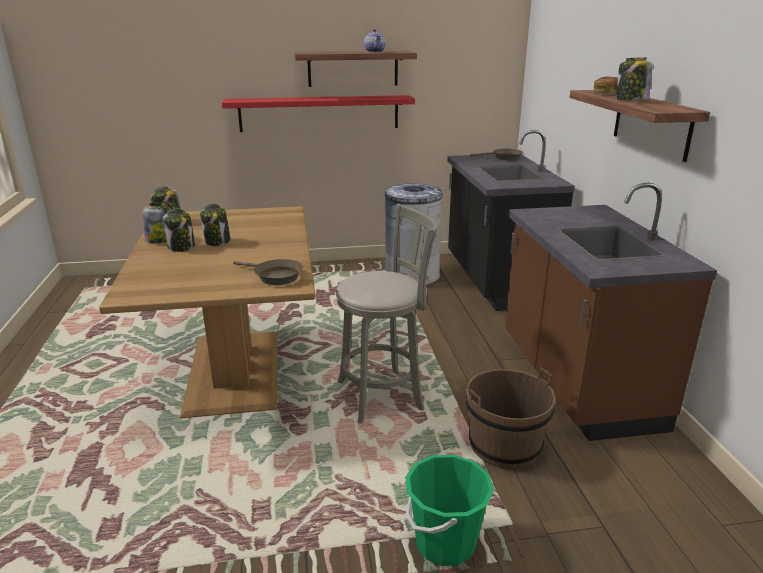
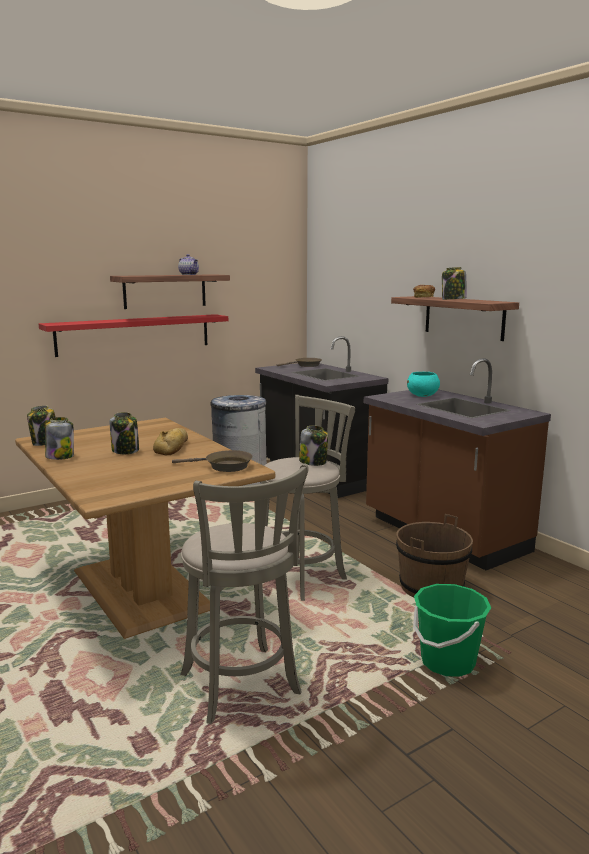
camera: 25 degrees left, 10 degrees down
(181, 247) = (95, 459): jar -> jar (313, 462)
(229, 502) = (242, 688): none -> grey stool
(261, 244) = (173, 447): none -> bread
(580, 217) = (422, 396): none -> turquoise bowl

